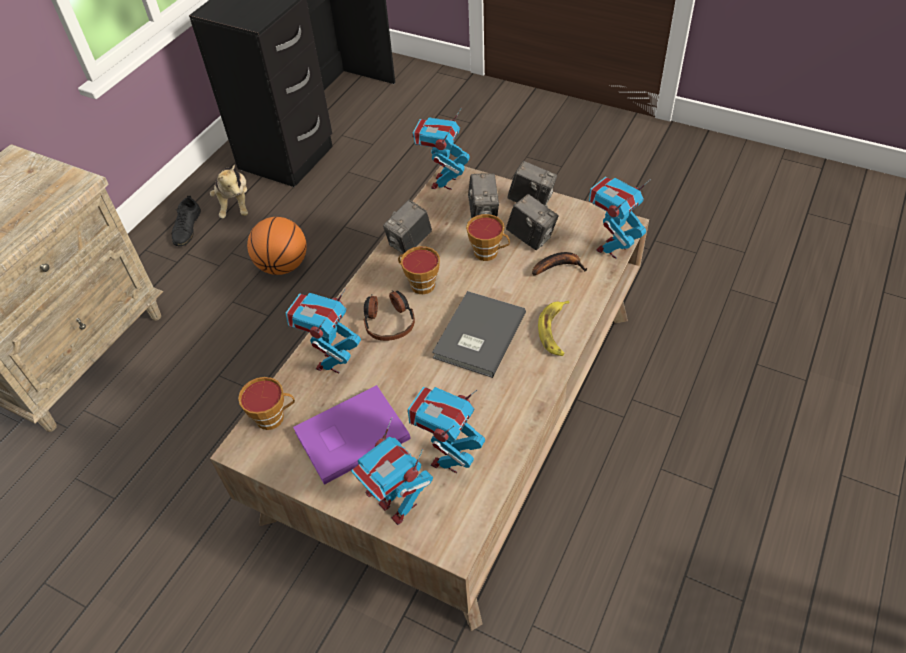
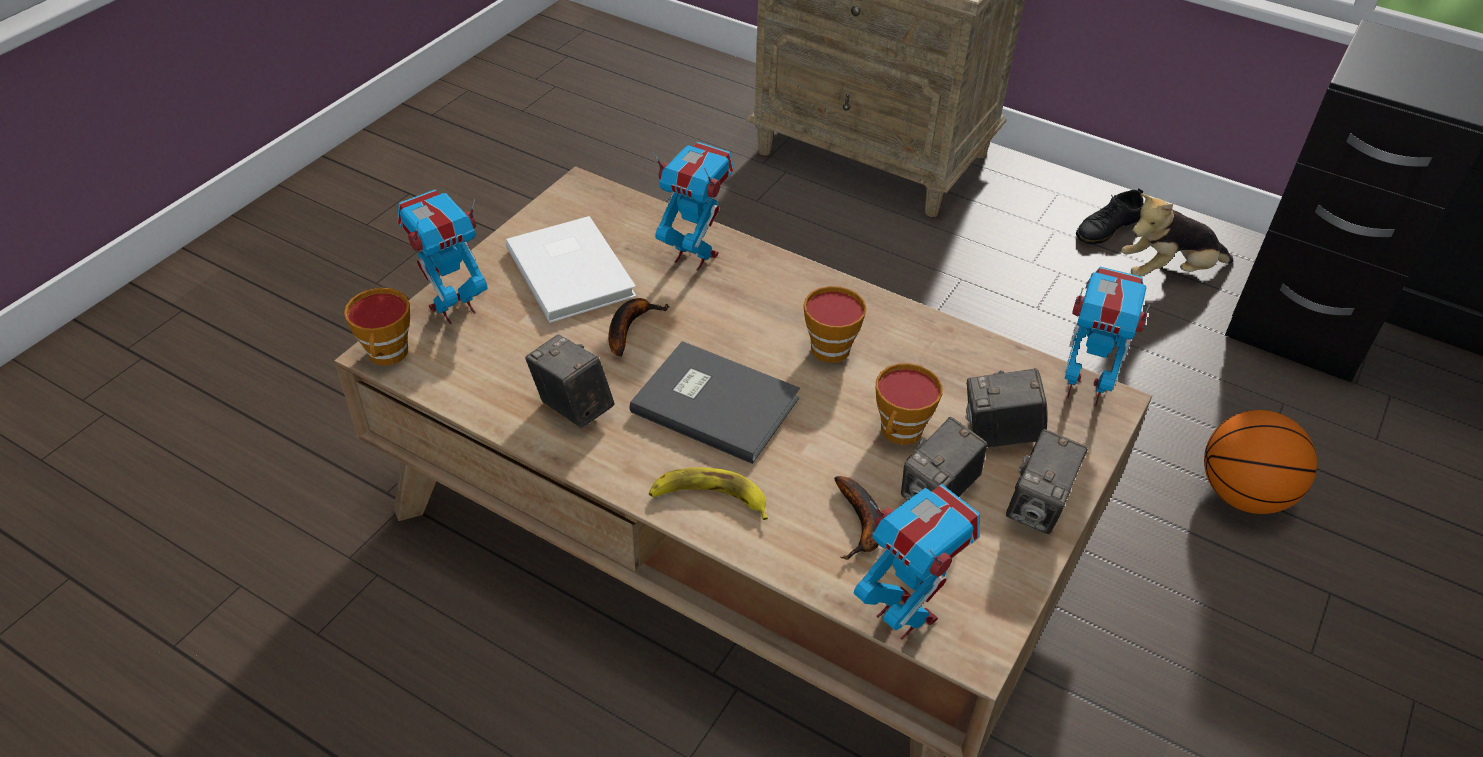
camera: 90 degrees right, 5 degrees down
(187, 228) = (1107, 227): black shoe -> black shoe turned 45 degrees counterclockwise
(273, 417) = (618, 209): cup -> cup (387, 355)
(283, 266) = (1036, 327): basketball -> basketball (1243, 494)
(349, 434) = (572, 270): purple book -> white book
(389, 321) = (760, 310): headphones -> none
(409, 243) = (926, 339): camera -> camera (573, 407)
(411, 390) = (630, 327): none -> banana
(449, 459) = (506, 357): toy robot -> none

